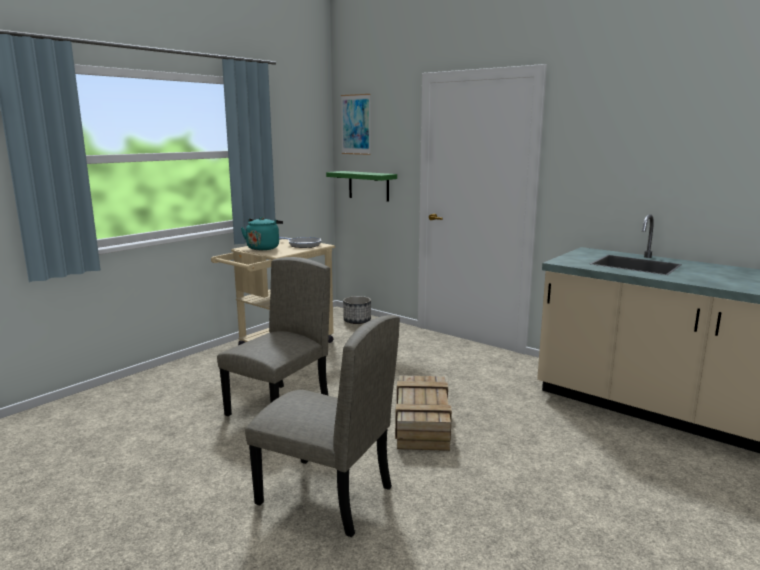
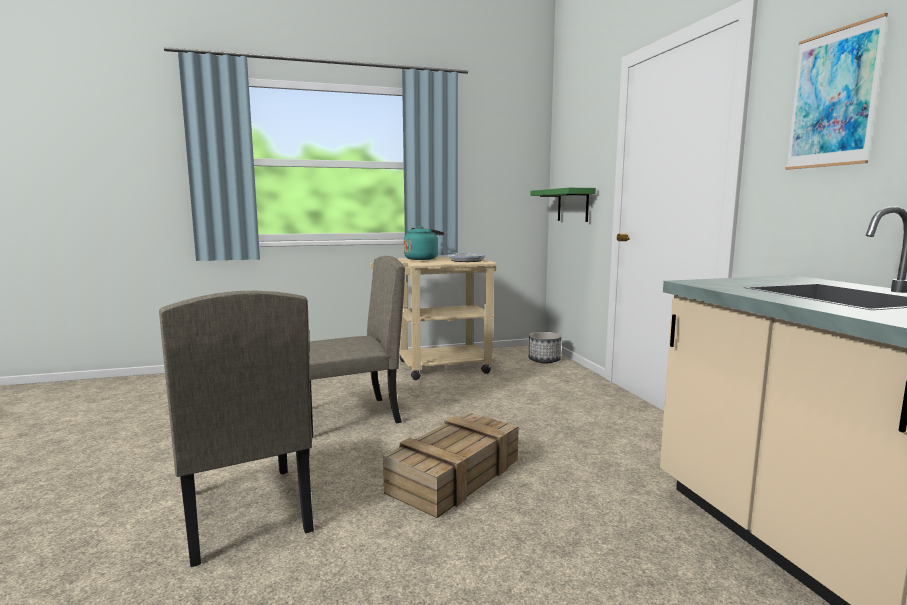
camera: 35 degrees right, 5 degrees down
(356, 124) = (566, 136): picture -> picture (832, 99)

